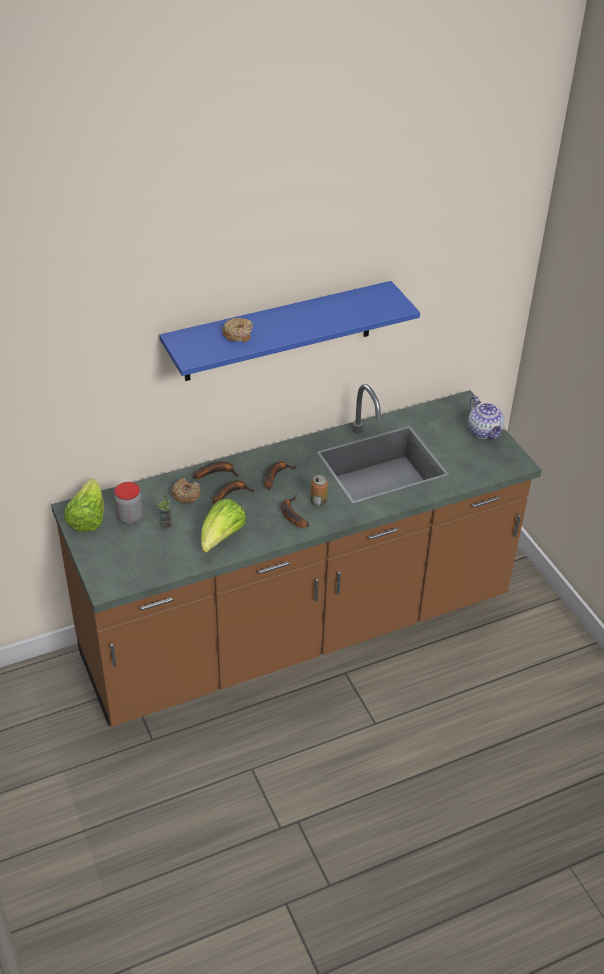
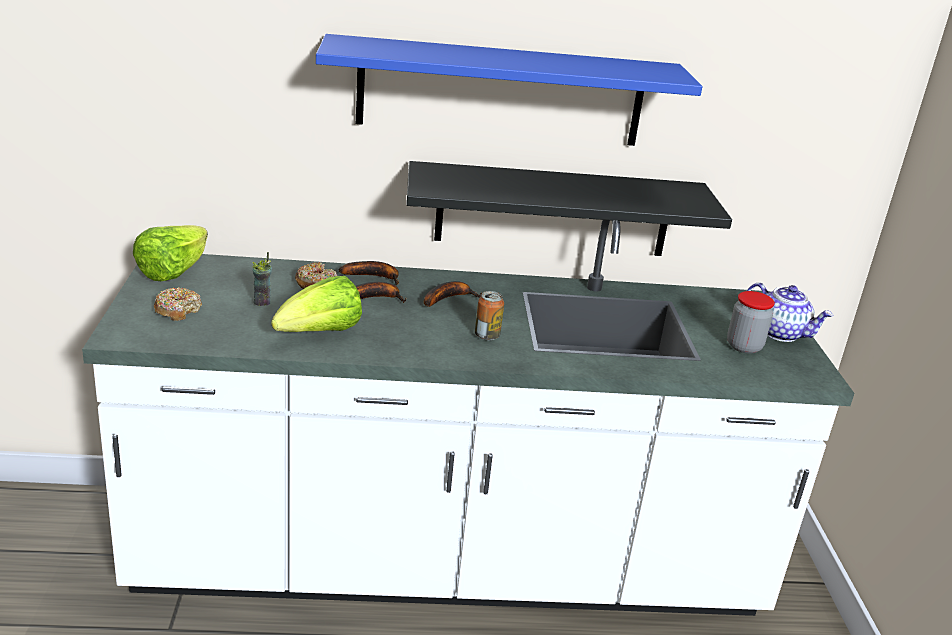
camera: 20 degrees right, 15 degrees down
(130, 517) = (225, 284): jar -> jar (744, 346)
(238, 334) = (425, 50): donut -> donut (178, 310)
(291, 515) = (437, 338): banana -> none
(297, 631) = (449, 567): brown counter -> white counter
(320, 388) = (553, 210): none -> black shelf
(485, 431) = (781, 333): teapot -> teapot turned 45 degrees counterclockwise

